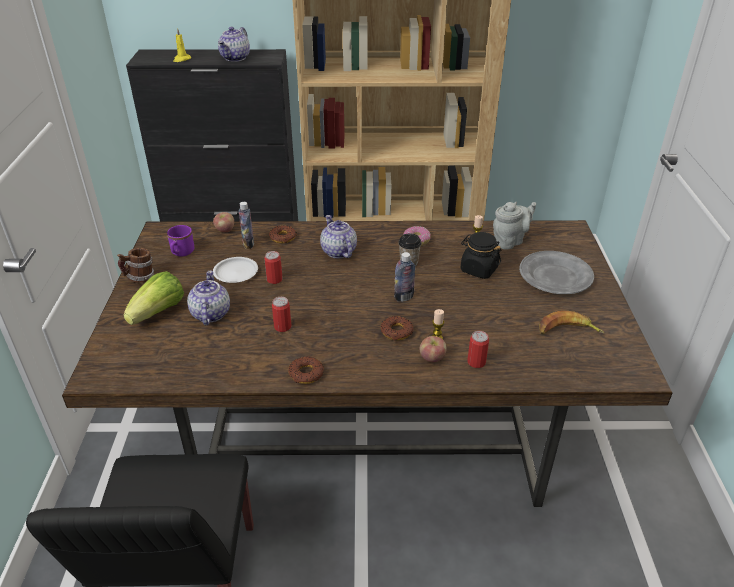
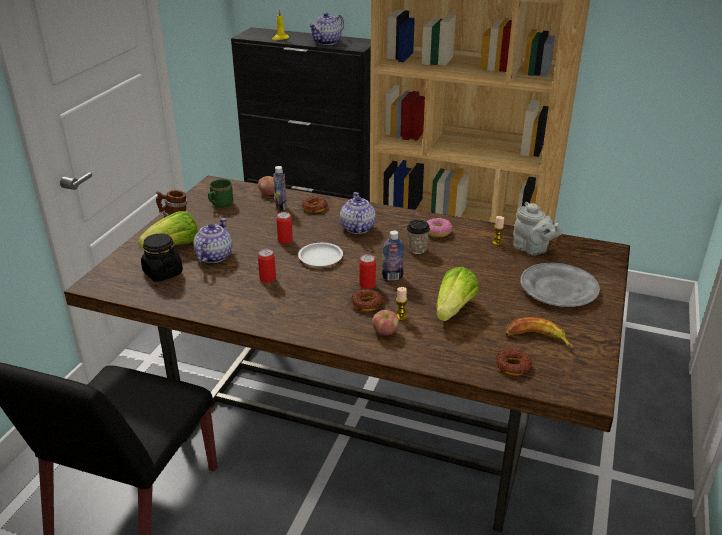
camera: 20 degrees right, 5 degrees down
(181, 253) = (220, 205): purple mug -> green mug
(235, 273) = (255, 228): white plate -> white plate (320, 258)
(306, 374) = (264, 319): donut -> donut (513, 366)
(476, 362) = (425, 345): can -> can (367, 284)
(478, 269) = (482, 268): black jar -> black jar (163, 273)
(479, 318) = (454, 309): none -> lettuce
(510, 241) = (532, 249): grey teapot -> grey teapot turned 60 degrees clockwise

